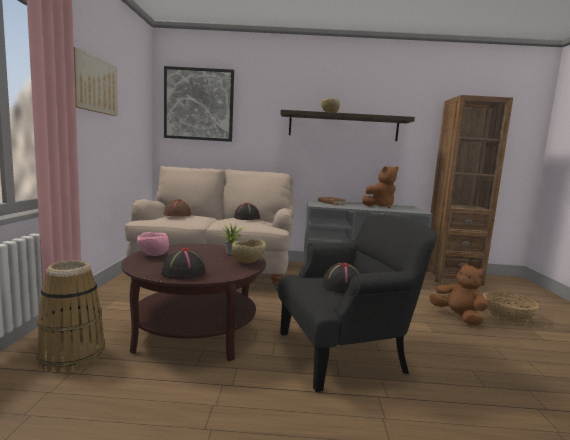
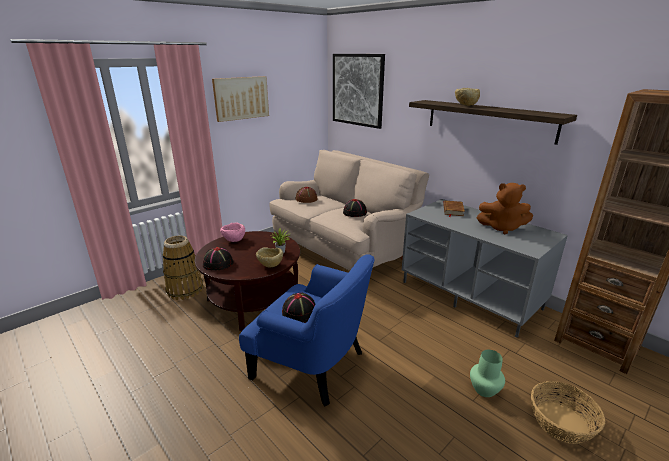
camera: 45 degrees right, 15 degrees up
(345, 352) = (312, 363): black armchair -> blue armchair
(458, 317) = (485, 390): brown plush toy -> green vase

